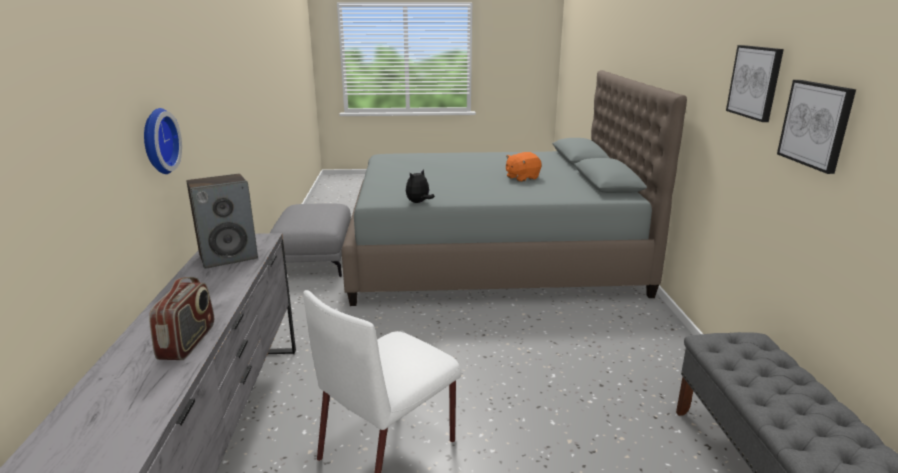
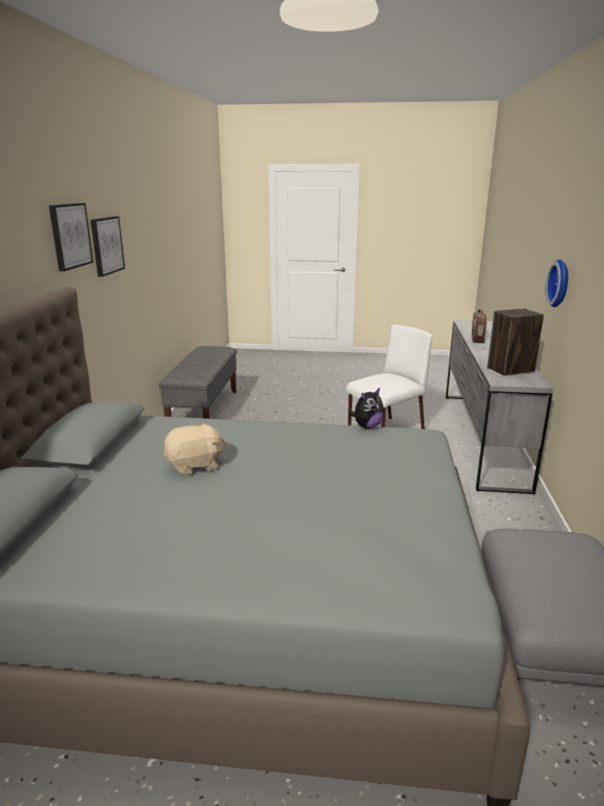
camera: 170 degrees left, 0 degrees up
(522, 178) = (195, 465): orange plush toy -> beige plush toy
(816, 124) = (138, 255): picture -> picture (69, 236)

